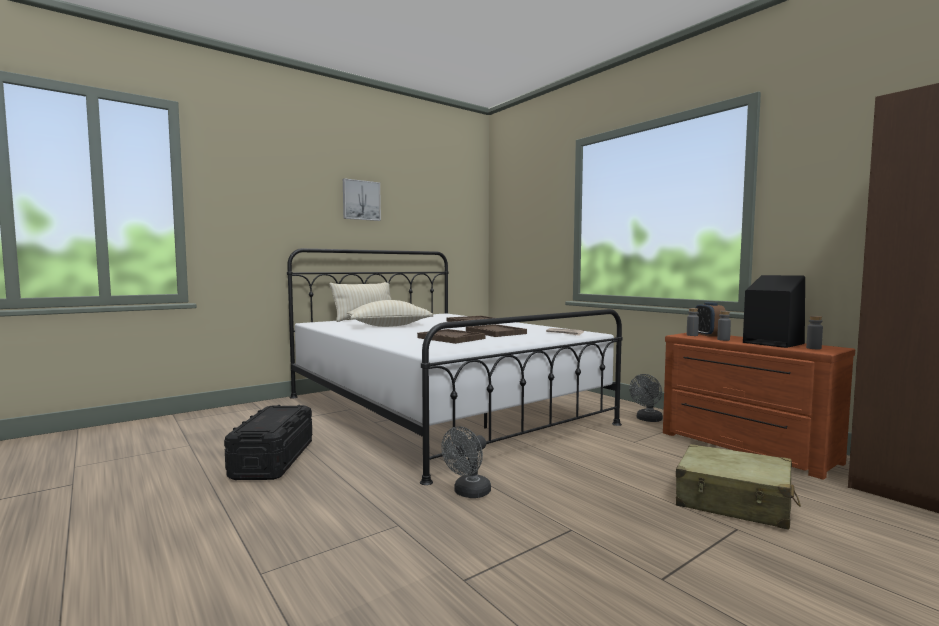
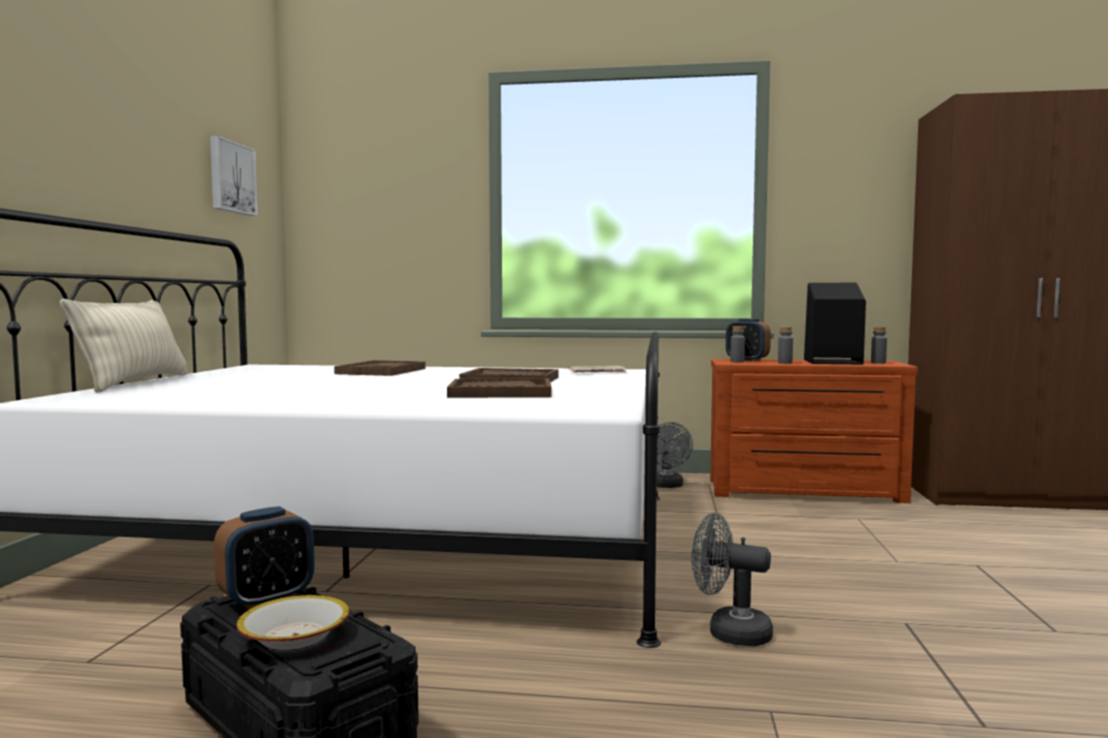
camera: 45 degrees left, 0 degrees up
(260, 422) = (295, 637): none -> bowl
(284, 409) = (267, 599): none -> alarm clock
(361, 200) = (96, 108): picture -> picture (230, 177)
(389, 326) = (273, 388): beige pillow -> none
(468, 493) = (729, 632): grey fan -> grey fan turned 120 degrees clockwise
(734, 502) = (919, 543): beige suitcase -> none

